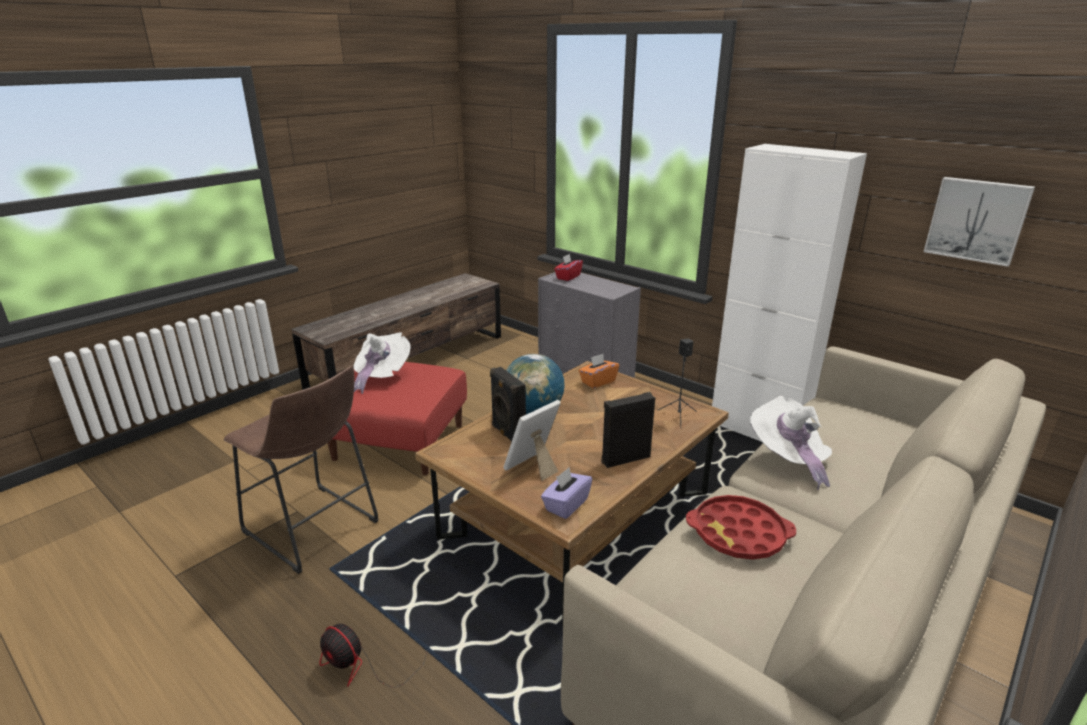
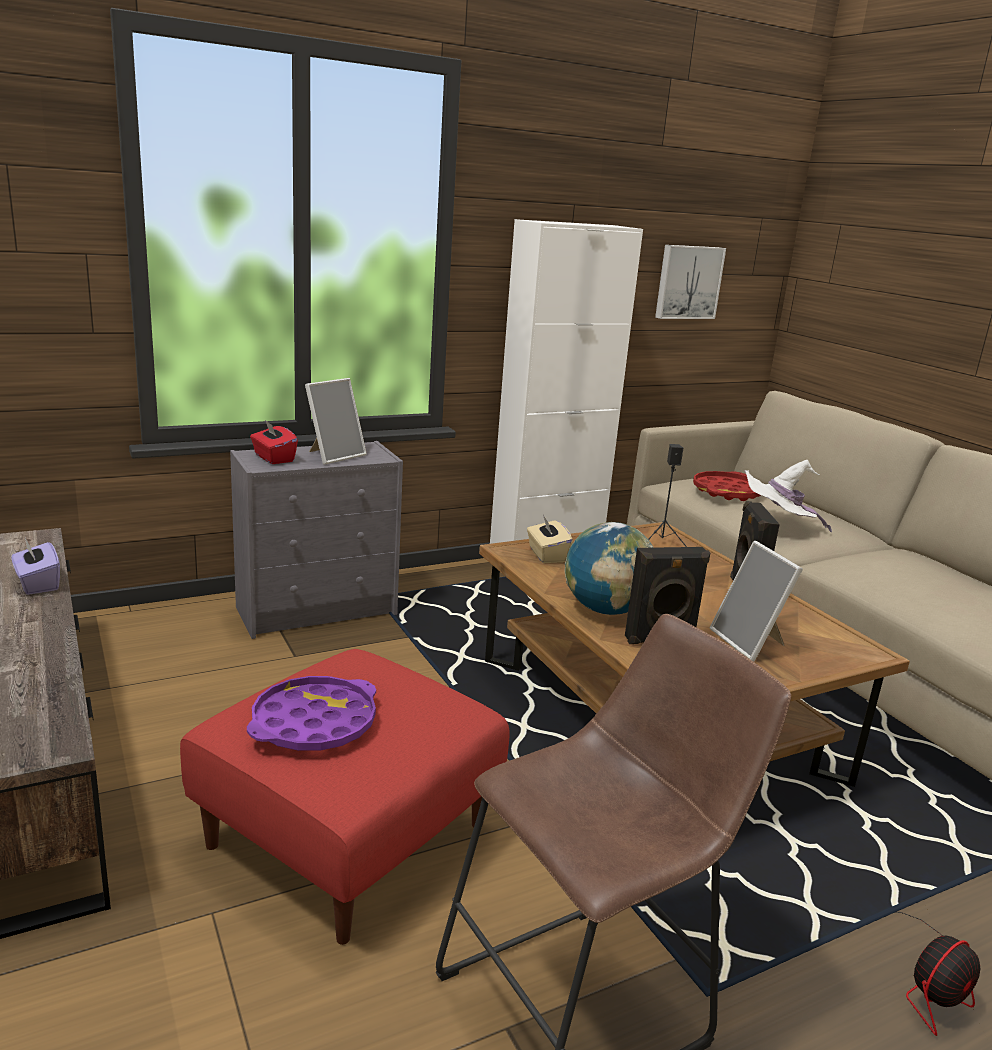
camera: 70 degrees left, 5 degrees down
(381, 376) = (314, 723): white hat -> purple tray
(566, 505) = (836, 644): purple tissue box -> purple tissue box (38, 584)
(594, 285) = (334, 455): none -> picture frame
(598, 381) = (546, 555): orange tissue box -> beige tissue box
(738, 534) = (905, 577): red tray -> red tray (727, 492)

